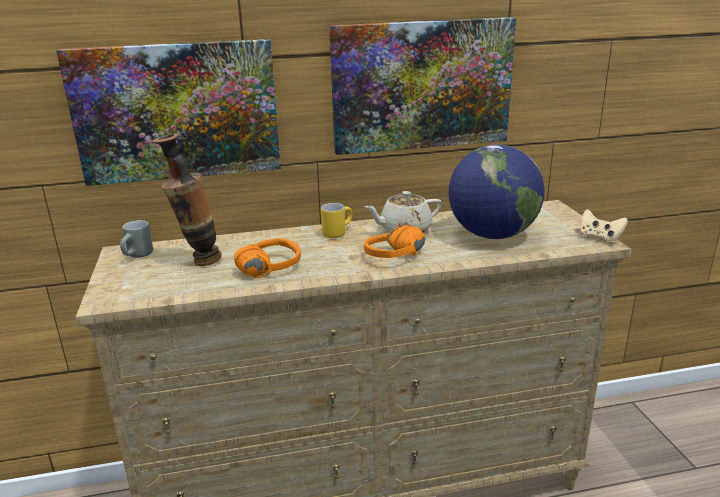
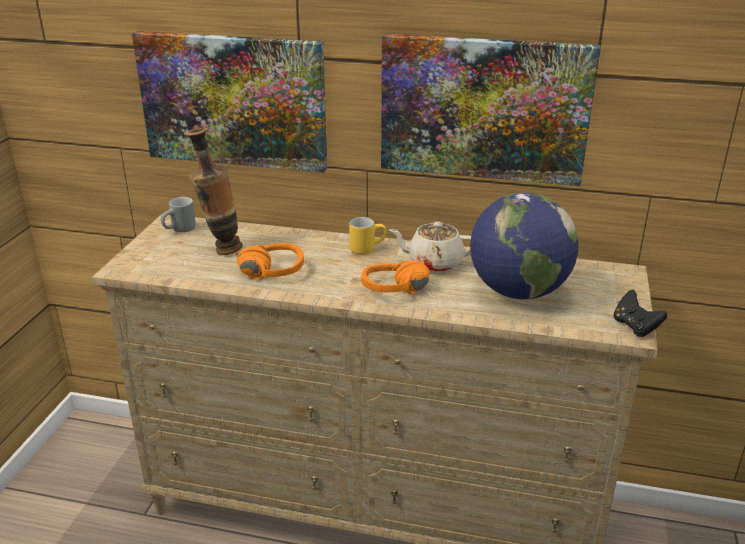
camera: 25 degrees right, 5 degrees up
(599, 238) = (635, 326): beige game controller -> black game controller

